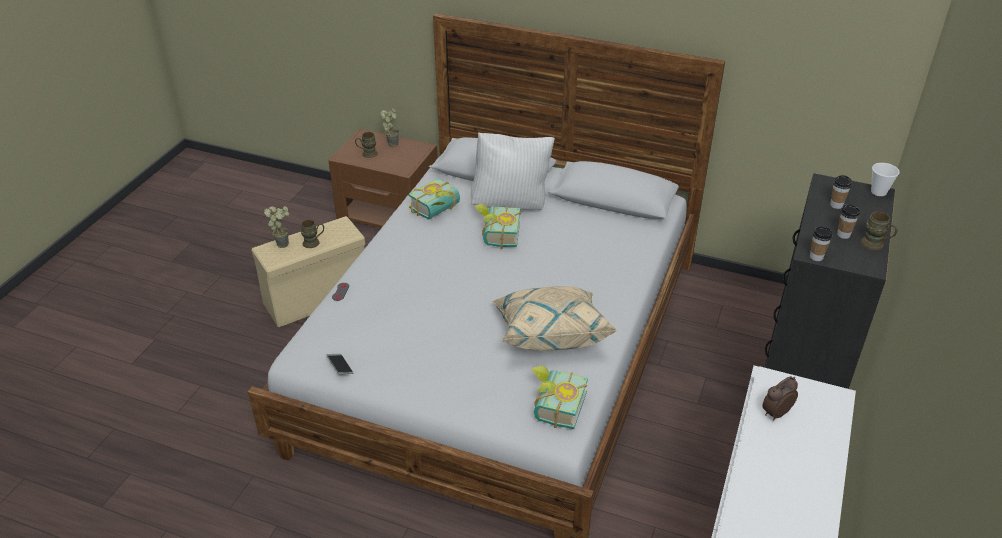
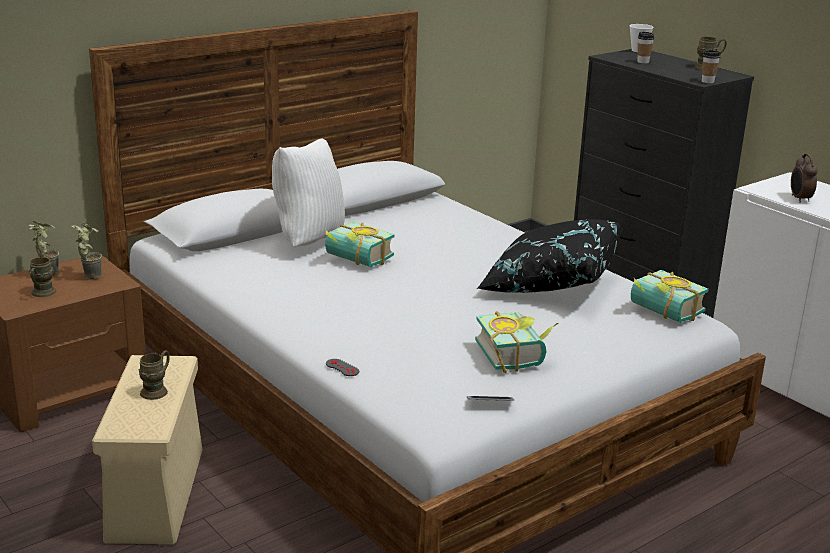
camera: 60 degrees left, 15 degrees down
(283, 242) = (121, 411): potted plant -> potted plant (89, 275)
(438, 210) = (261, 275): book -> book (516, 355)
(550, 333) = (549, 284): beige pillow -> black pillow
(843, 235) = (685, 70): cup -> none

